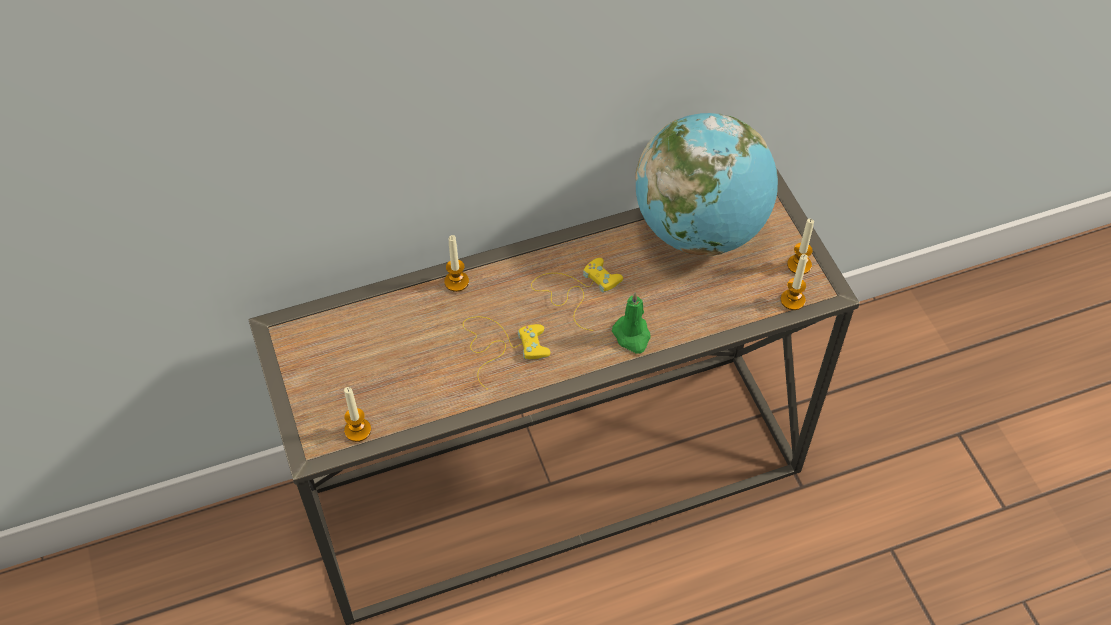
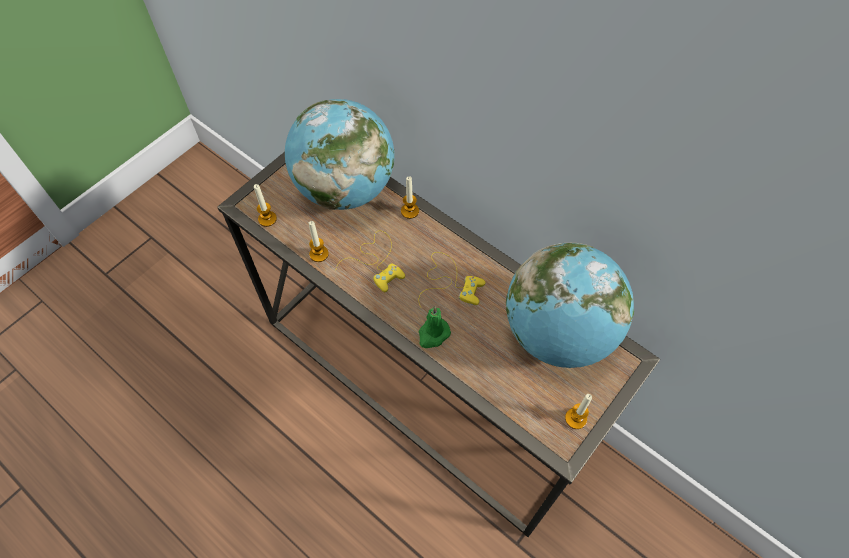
camera: 60 degrees right, 5 degrees up
(375, 329) = (345, 189): none -> globe
(792, 300) = (538, 429): candle -> candle (319, 254)

